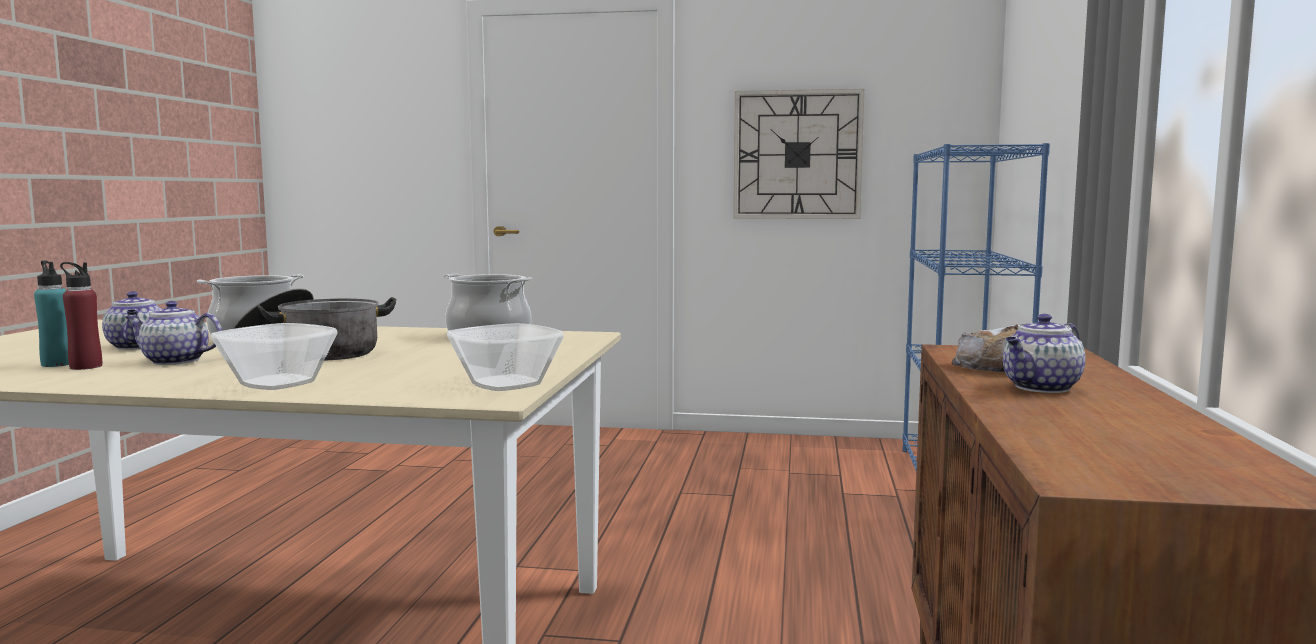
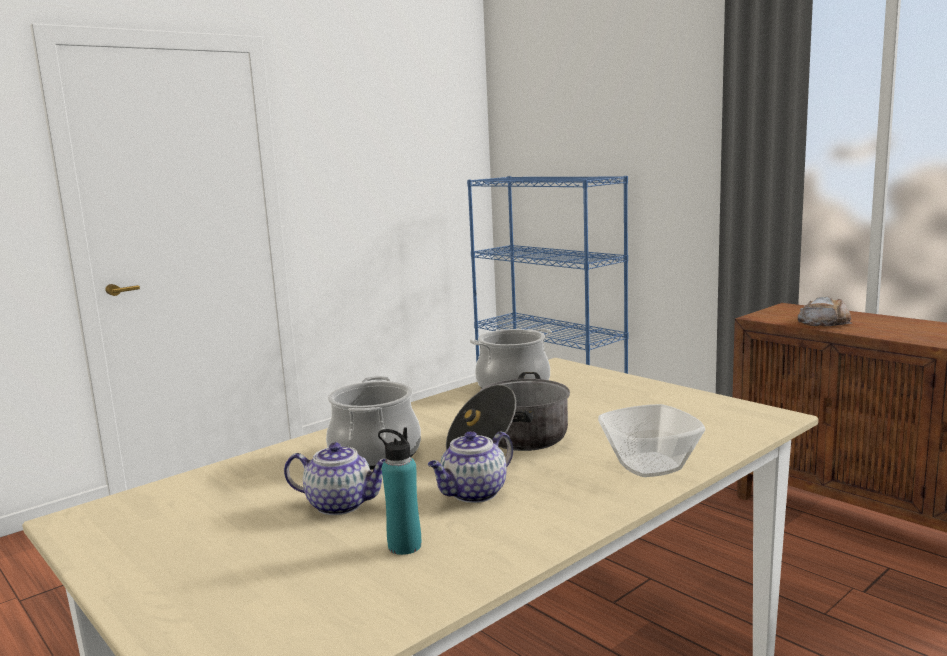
camera: 50 degrees left, 5 degrees up
(85, 367) = (446, 533): red bottle -> none
(504, 384) = (732, 408): bowl -> none
(797, 155) = (373, 184): wall clock -> none
(1041, 388) = (883, 328): teapot -> none

